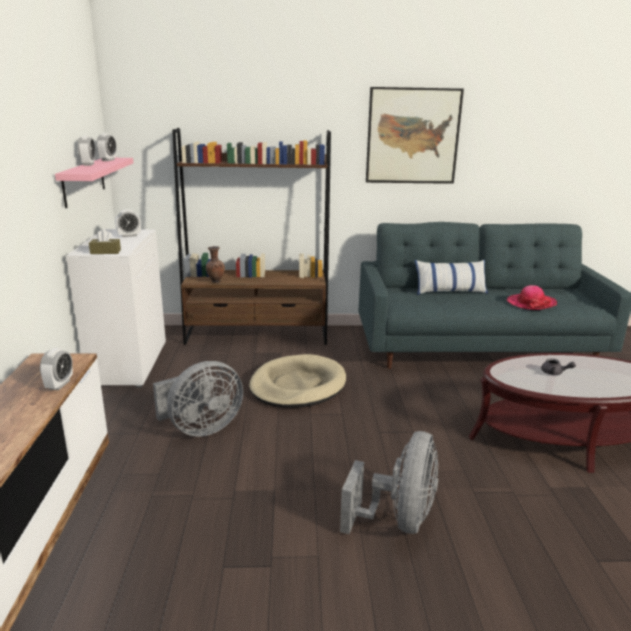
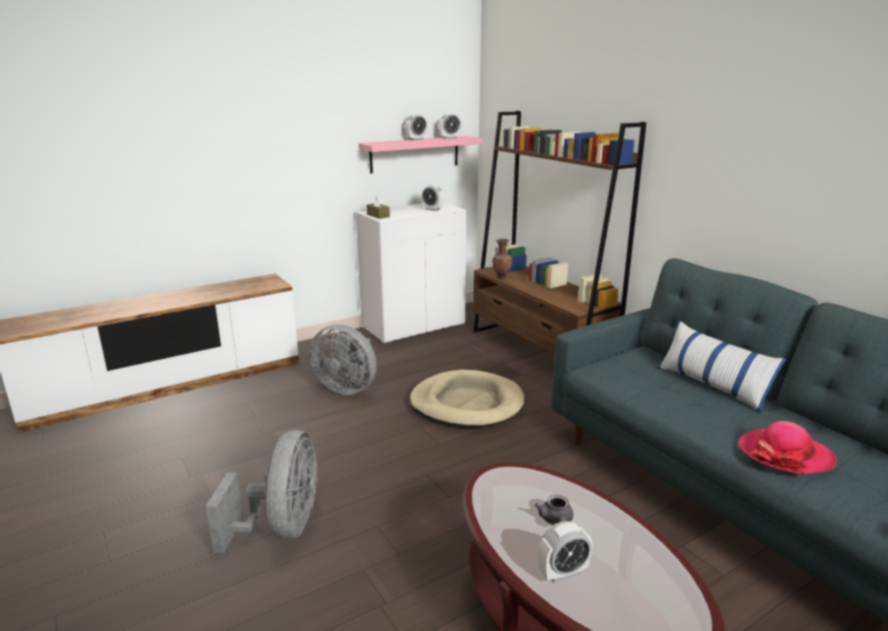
camera: 60 degrees right, 0 degrees up
(59, 385) = (235, 293): alarm clock -> alarm clock (563, 573)
(398, 520) = (282, 527): grey fan -> grey fan turned 75 degrees counterclockwise
(412, 136) = (754, 138): picture -> none

